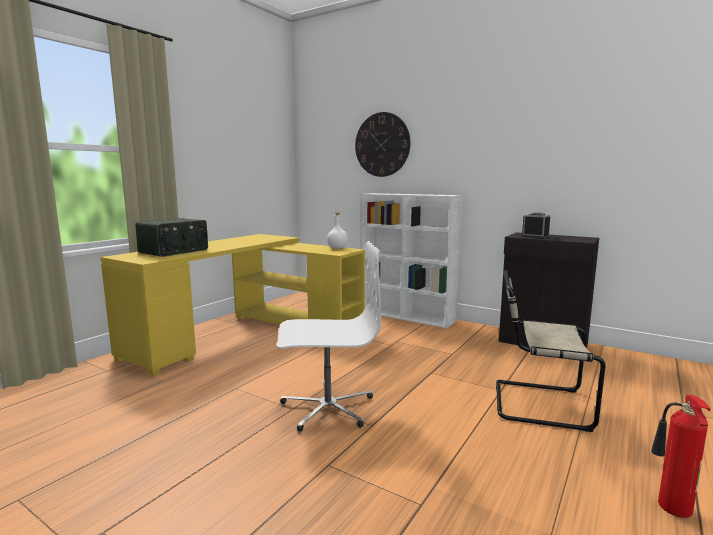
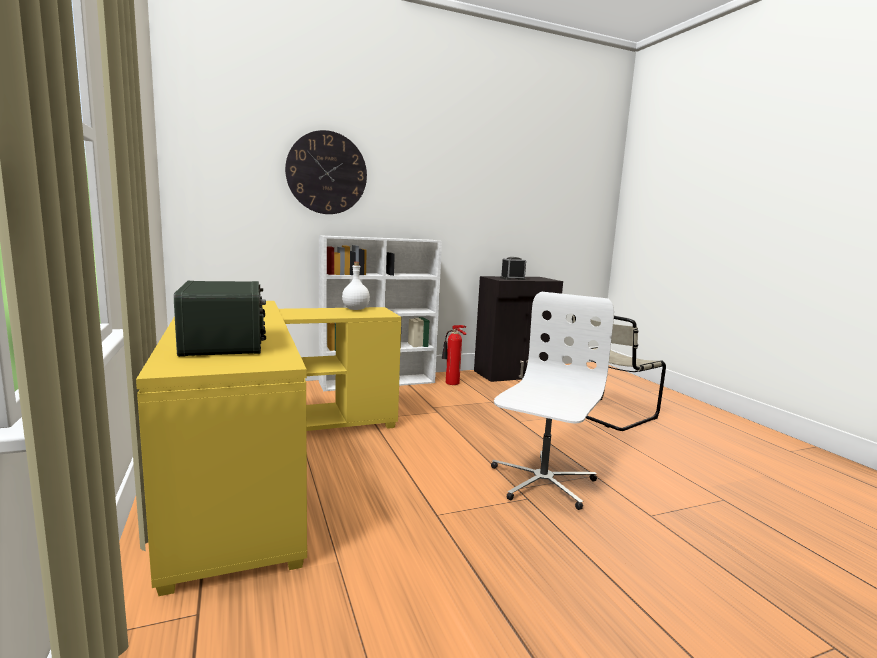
camera: 55 degrees left, 0 degrees up
(672, 508) = (746, 438): fire extinguisher -> fire extinguisher (452, 383)

